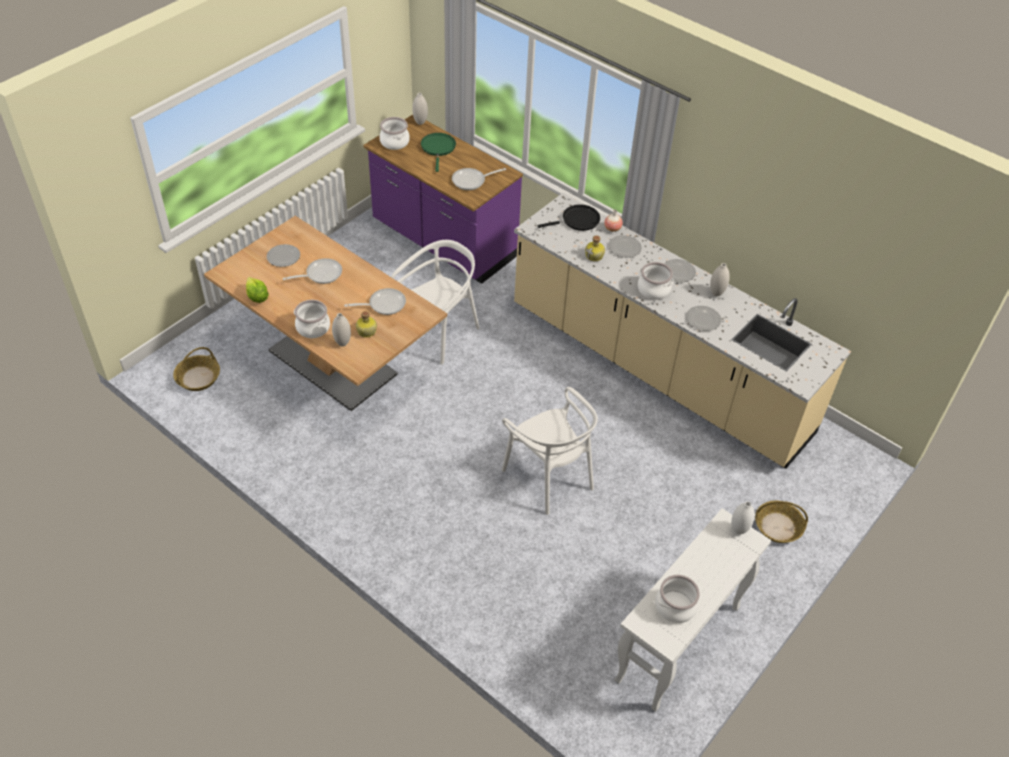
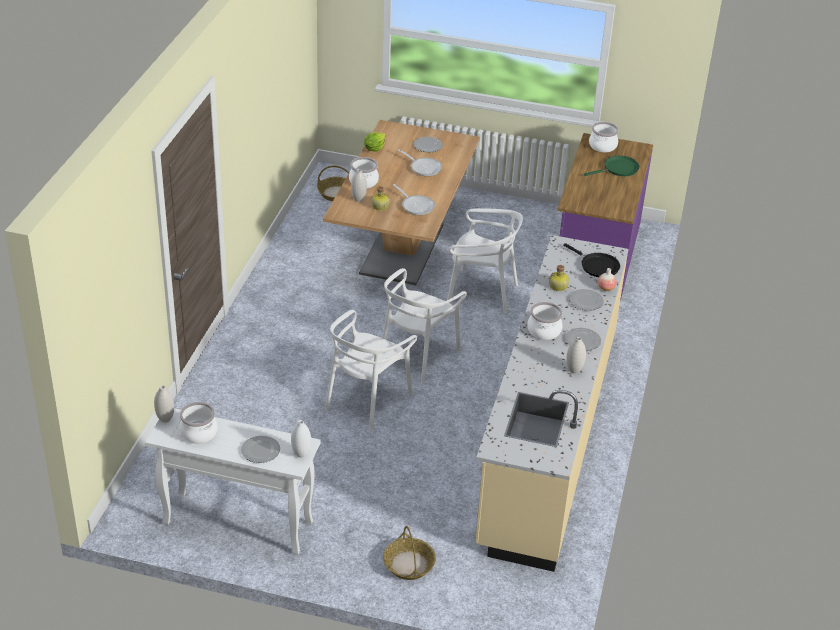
camera: 65 degrees right, 10 degrees down
(420, 122) = (643, 151): white vase -> white vase (165, 419)
(472, 181) = (593, 197): frying pan -> none
(504, 415) = (417, 356): none -> white chair
(703, 319) = (530, 369): plate -> plate (261, 451)

